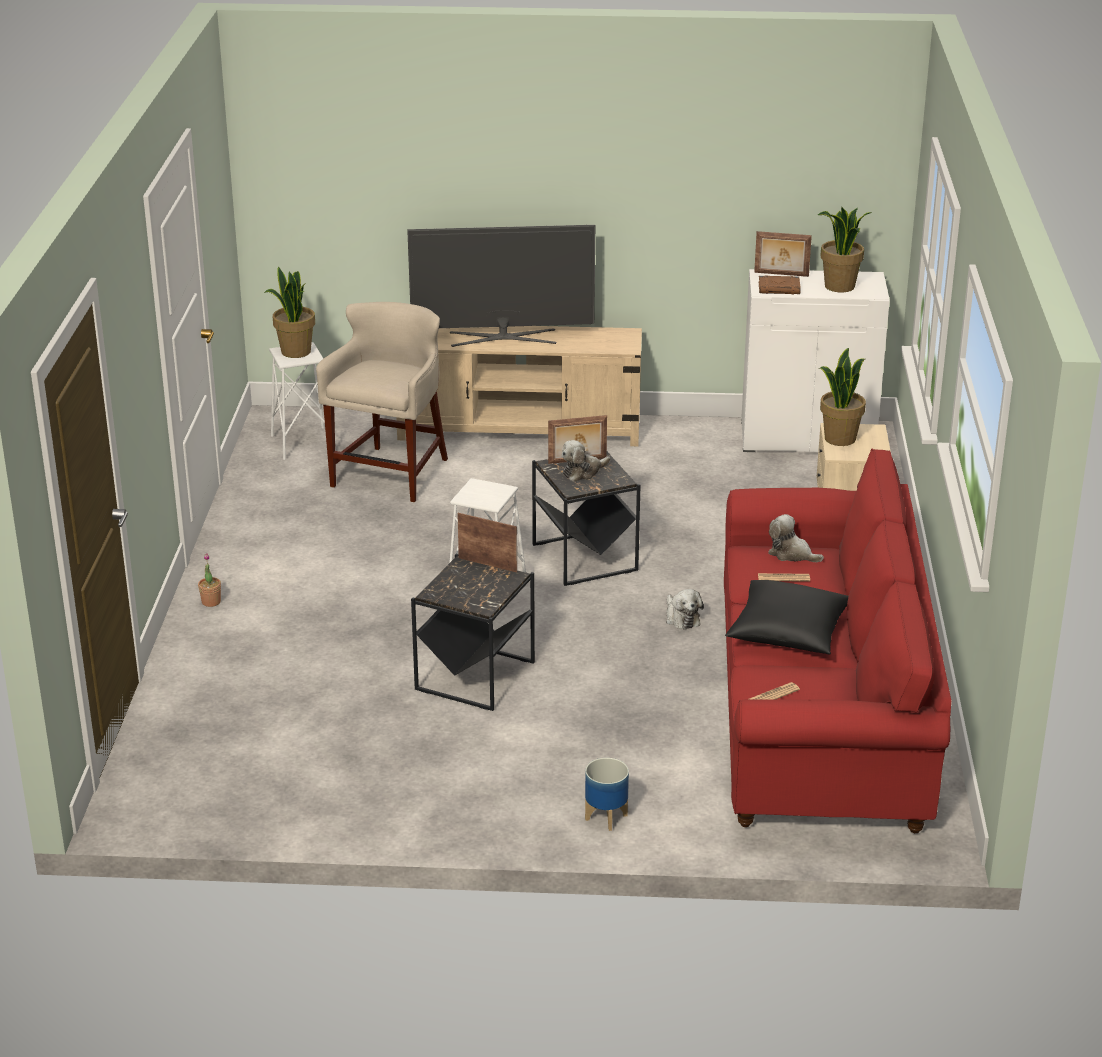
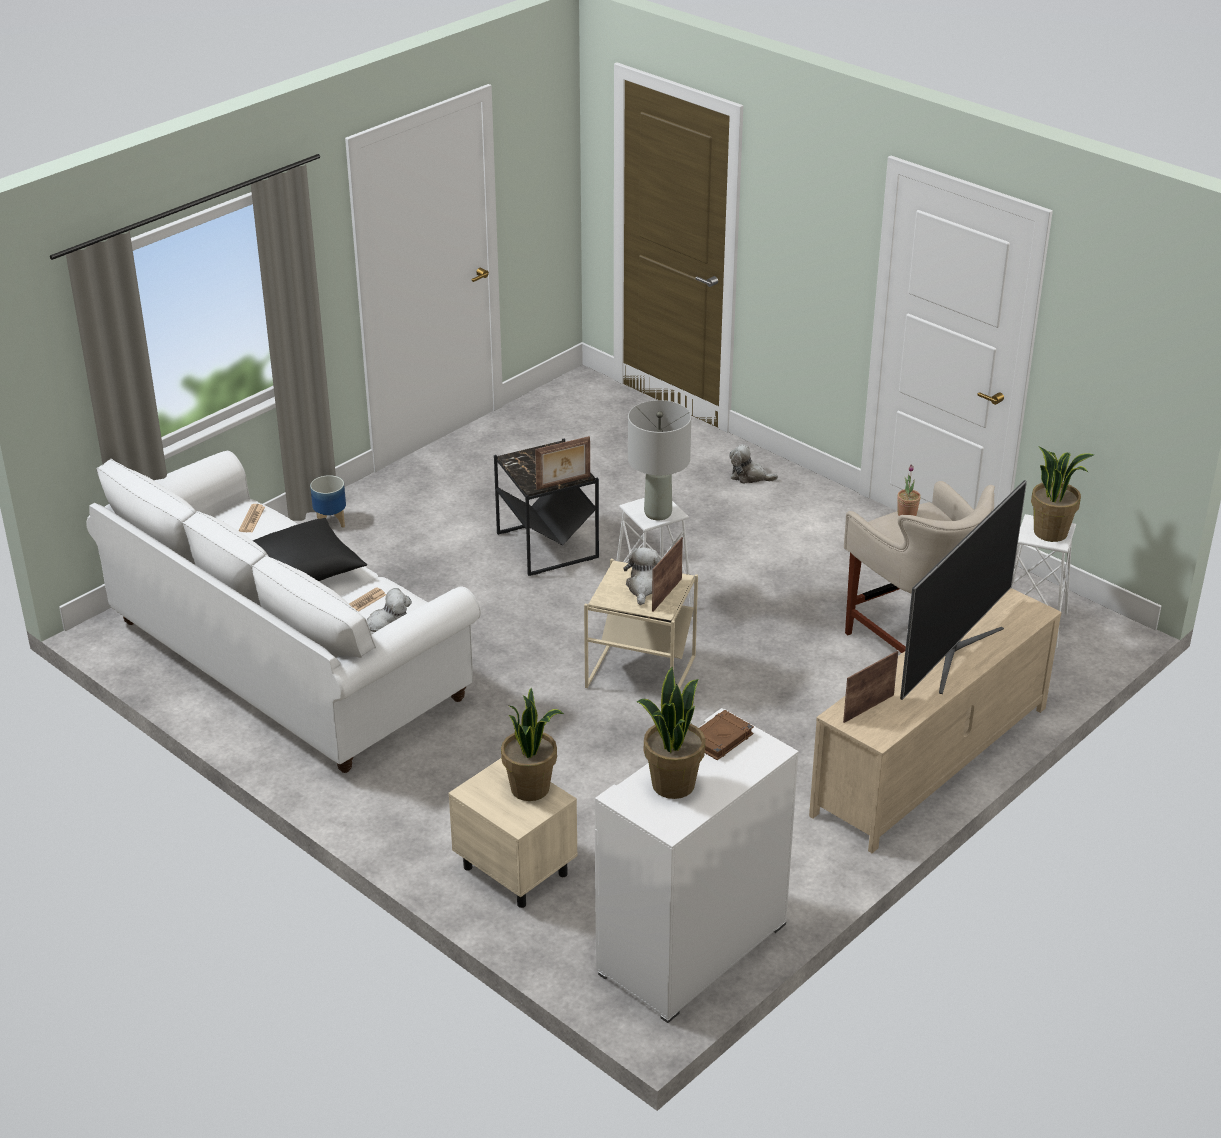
camera: 130 degrees right, 5 degrees up
(211, 602) = (792, 485): potted plant -> potted plant (907, 514)
(486, 490) = (658, 513): none -> grey table lamp
(585, 557) = (641, 673): black side table -> beige side table
(681, 618) = (490, 671): plush toy -> plush toy (749, 476)
(781, 274) = (755, 763): picture frame -> picture frame (867, 708)
(818, 715) = (289, 661): red sofa -> white sofa

